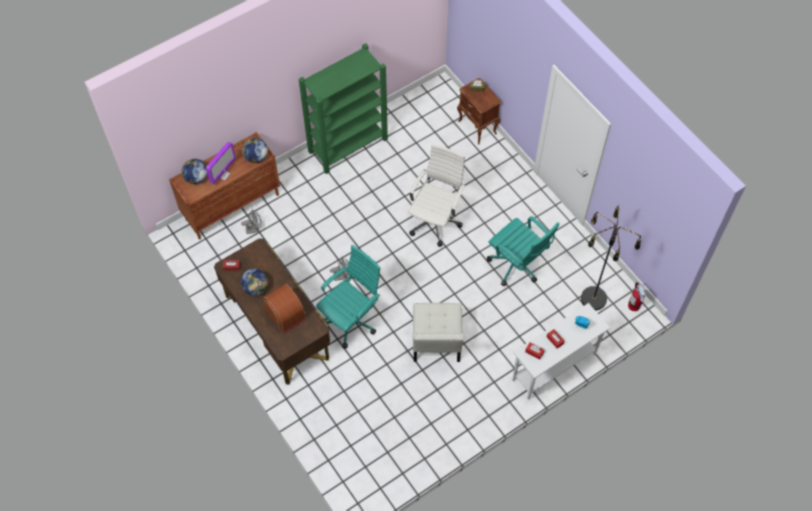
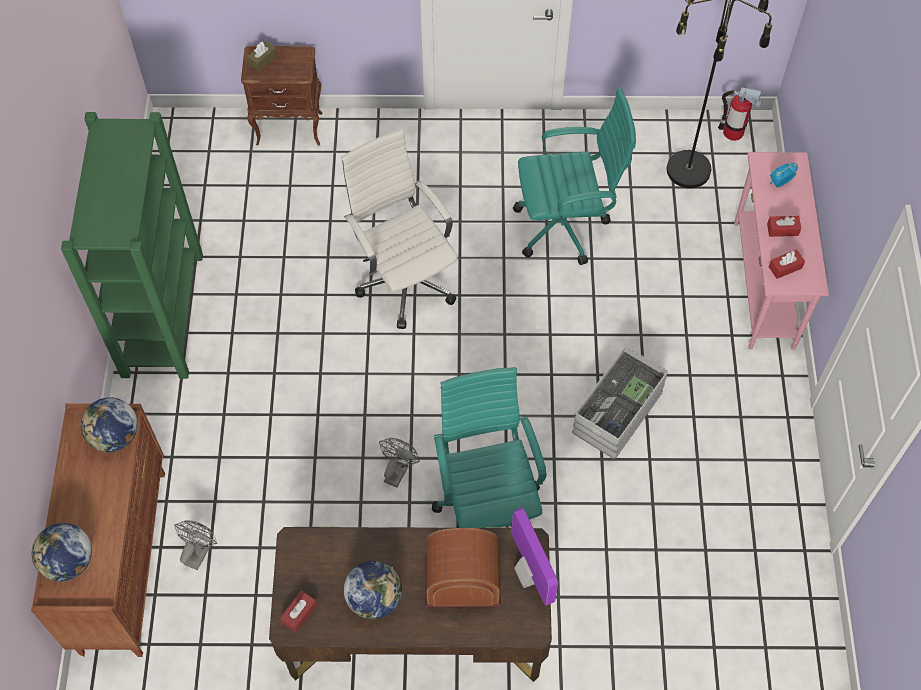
camera: 55 degrees left, 0 degrees up
(223, 174) = (102, 512): monitor -> monitor (529, 574)
(436, 344) = (618, 412): white chair -> grey storage box
(554, 368) = (765, 285): white console table -> pink console table

